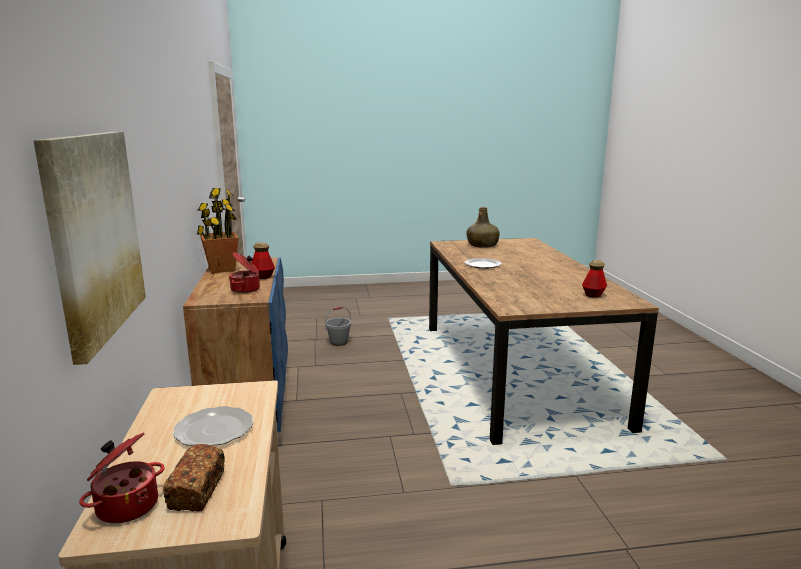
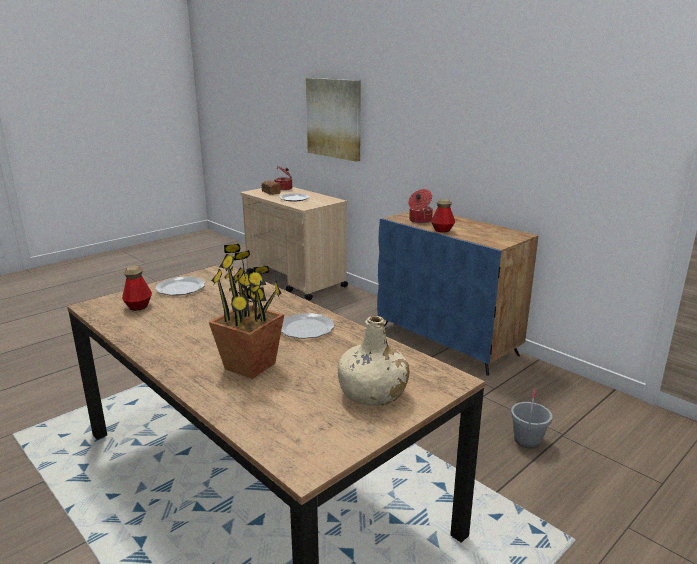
camera: 145 degrees right, 5 degrees up
(221, 269) = (493, 229): potted plant -> potted plant (250, 365)
(482, 245) = (372, 393): green bottle -> beige bottle
(554, 301) = (181, 288): none -> plate

